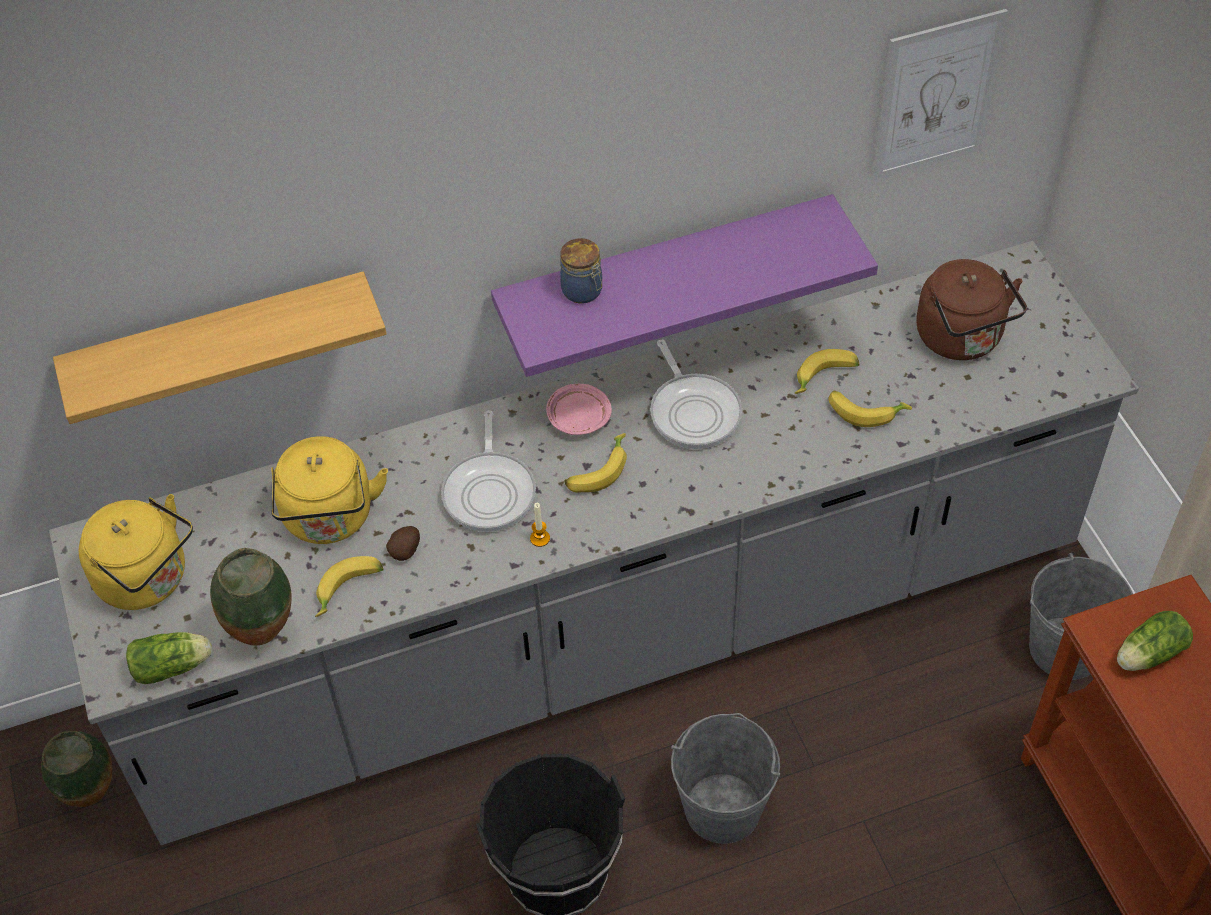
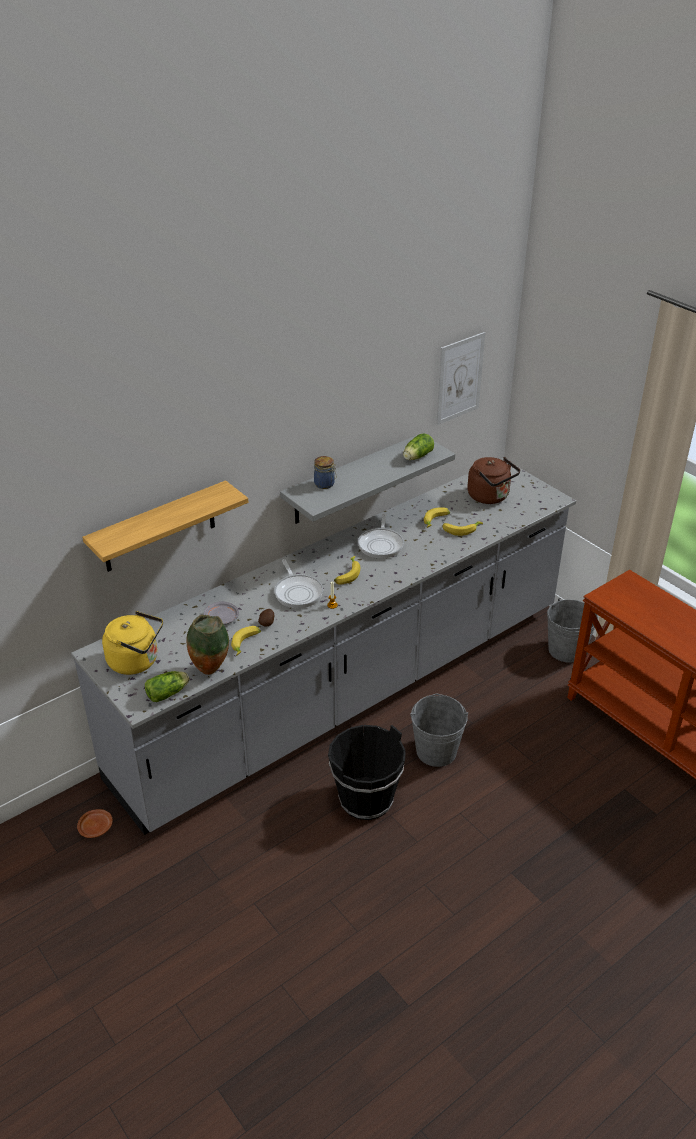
camera: 20 degrees left, 15 degrees down
(94, 797) = (96, 827): vase -> brown plate
(329, 519) = (221, 619): yellow kettle -> grey plate
(578, 417) = (327, 556): pink plate -> none
(665, 272) = (353, 479): purple shelf -> grey shelf
(693, 411) = (381, 544): frying pan -> frying pan turned 45 degrees clockwise
(1147, 655) = (626, 601): lettuce -> lettuce (416, 457)

